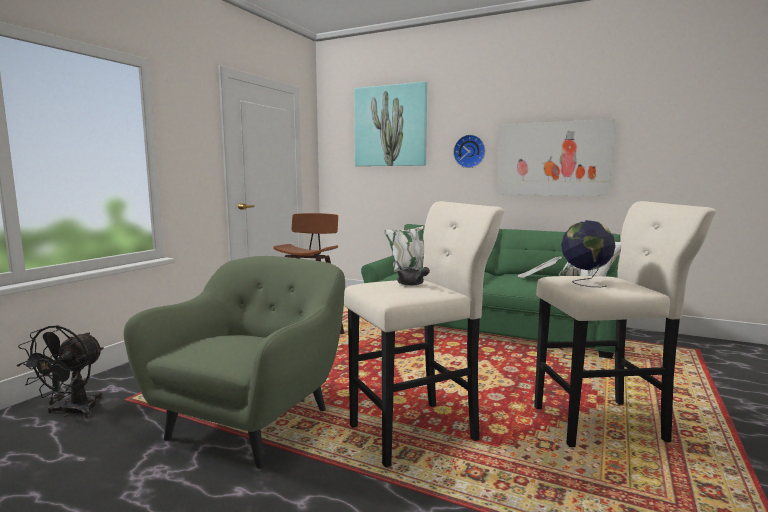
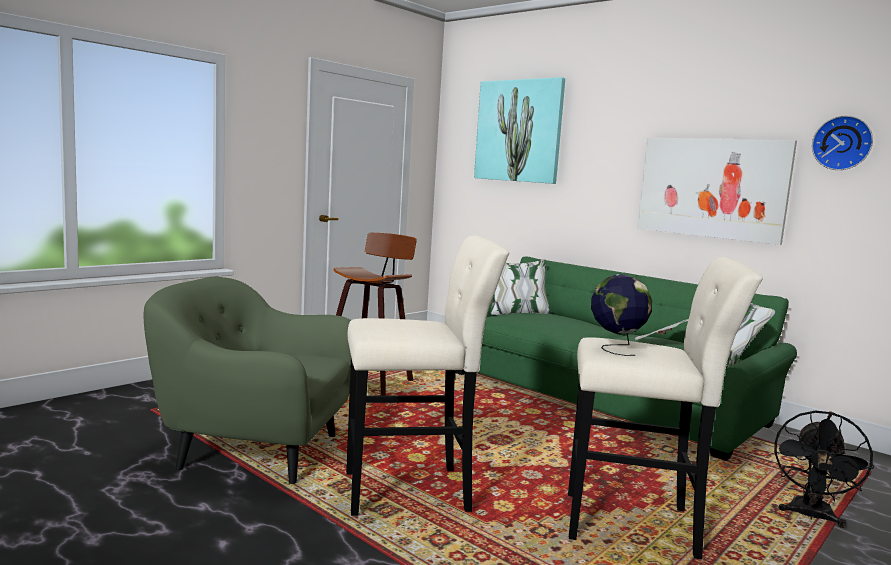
camera: 15 degrees right, 0 degrees up
(72, 412) = (100, 413): black fan -> black fan (810, 516)
(253, 421) = (255, 450): green armchair -> green armchair turned 120 degrees counterclockwise
(412, 284) = (415, 326): grey teapot -> none
(469, 151) = (609, 170): wall clock -> wall clock (842, 143)

